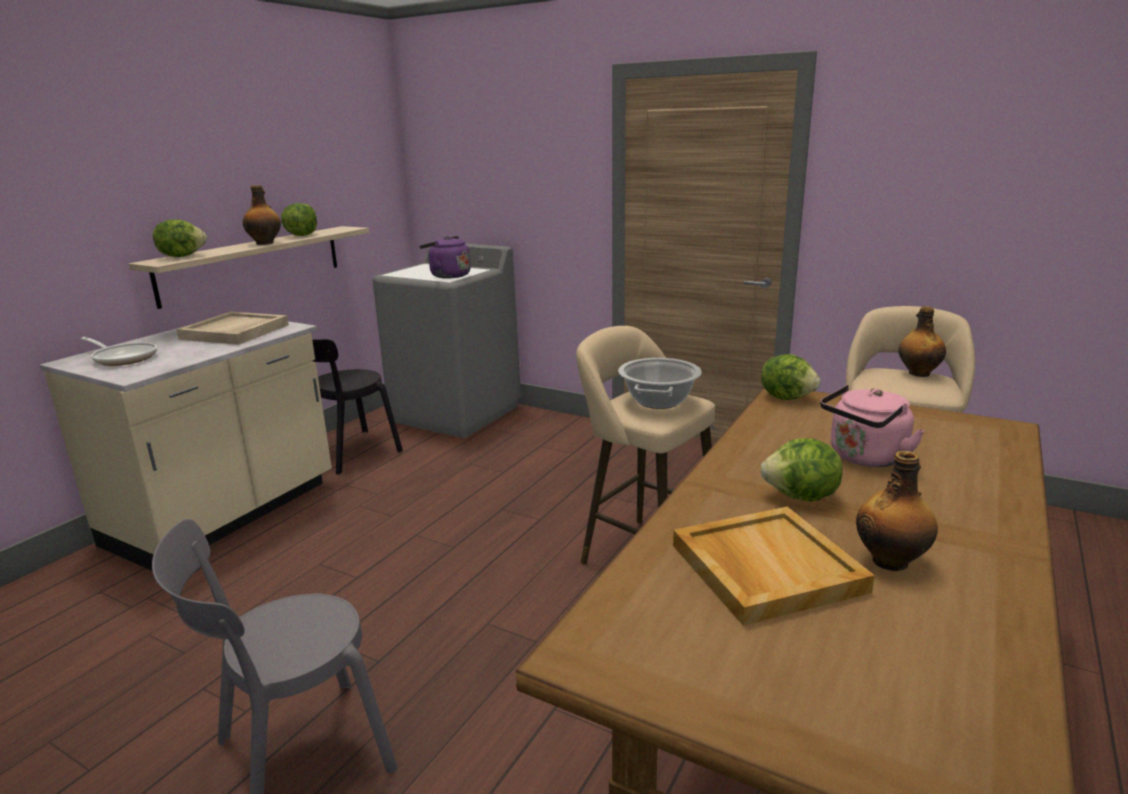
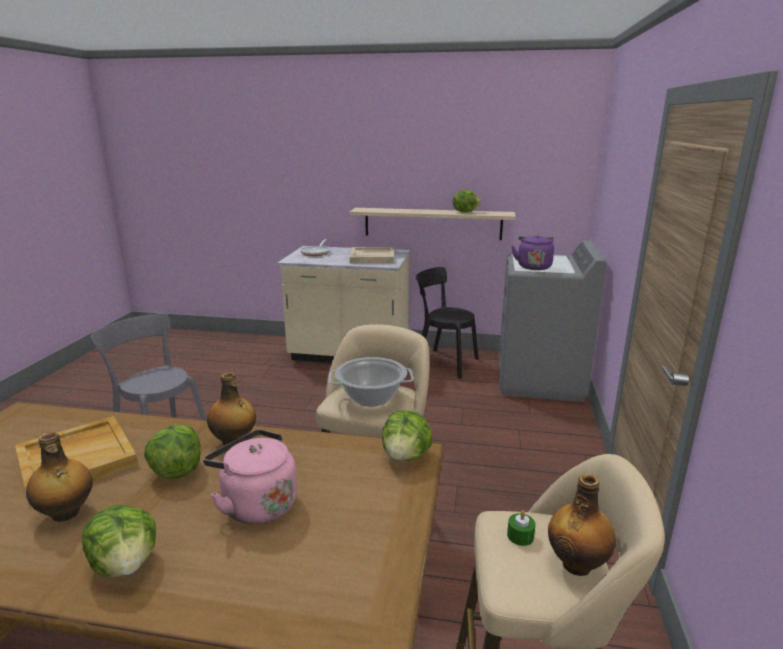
camera: 70 degrees right, 0 degrees up
(182, 256) = (378, 209): lettuce -> lettuce (126, 564)
(265, 243) = (430, 212): bottle -> bottle (234, 441)
(892, 381) = (520, 536): none -> green candle

